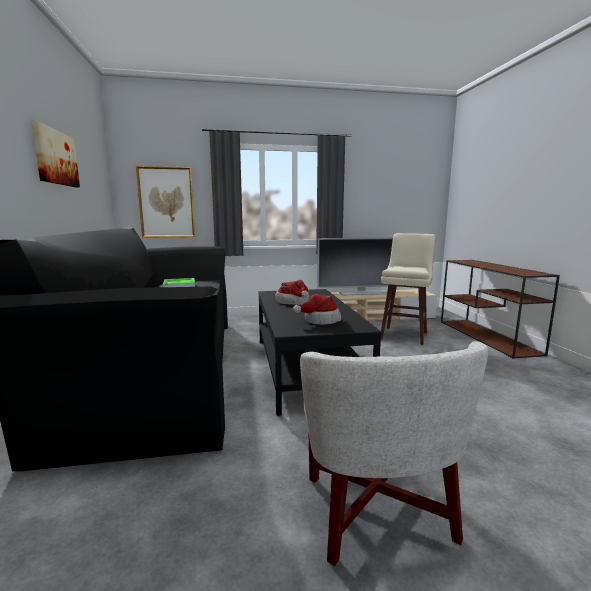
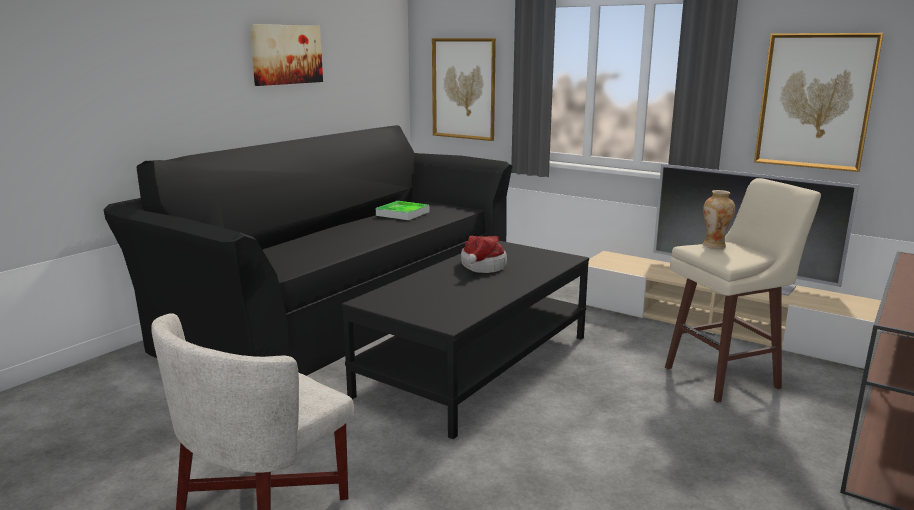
camera: 45 degrees right, 5 degrees up
(319, 320) = (434, 299): hat -> none
(378, 202) = (815, 101): none -> picture
(398, 267) = (714, 246): none -> vase

